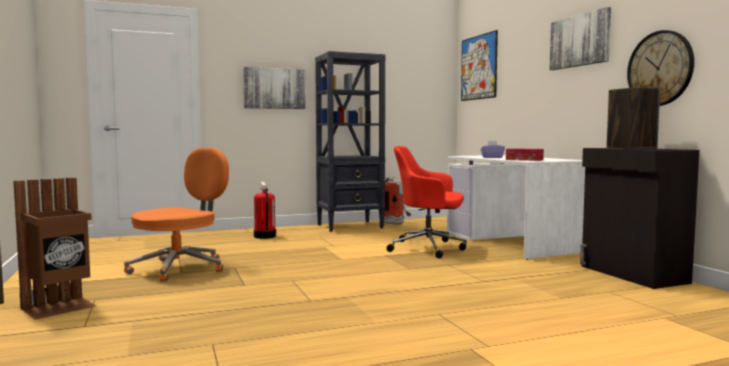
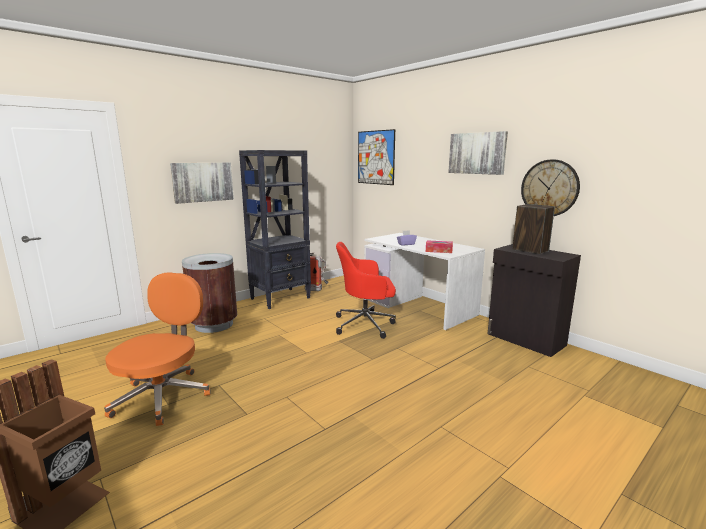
camera: 20 degrees left, 10 degrees up
(264, 236) = (214, 325): fire extinguisher -> brown trash can

